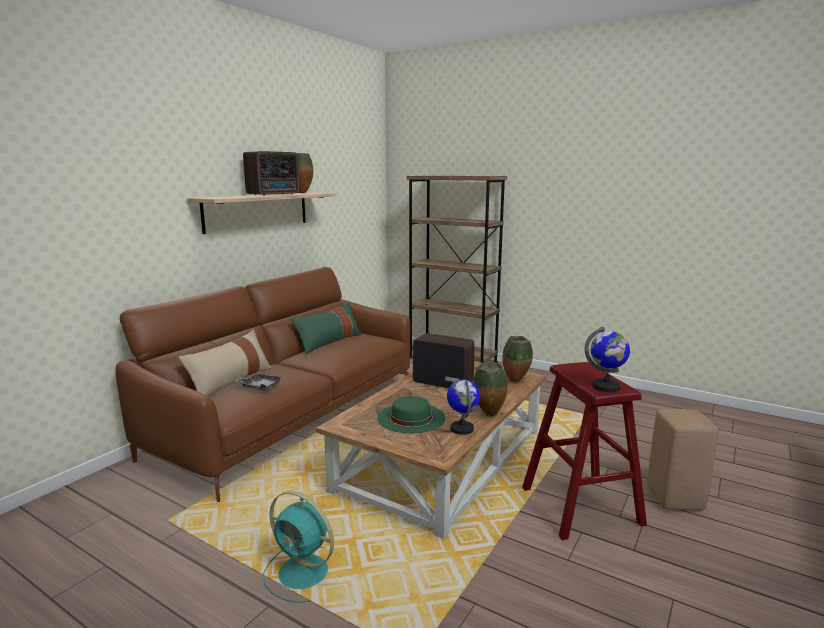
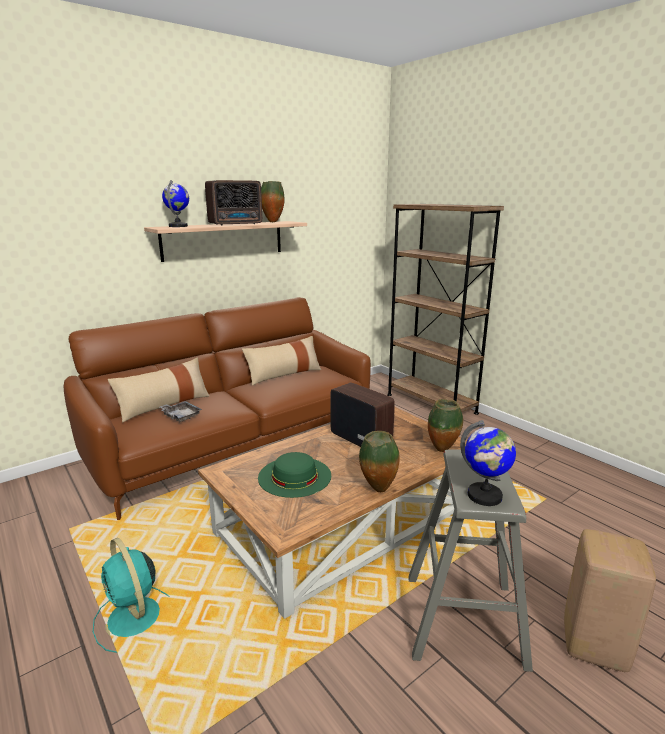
camera: 20 degrees right, 5 degrees up
(329, 342) = (284, 374): green pillow -> beige pillow
(462, 429) = (335, 502): globe -> globe (178, 226)
(581, 506) = (463, 620): red stool -> grey stool

